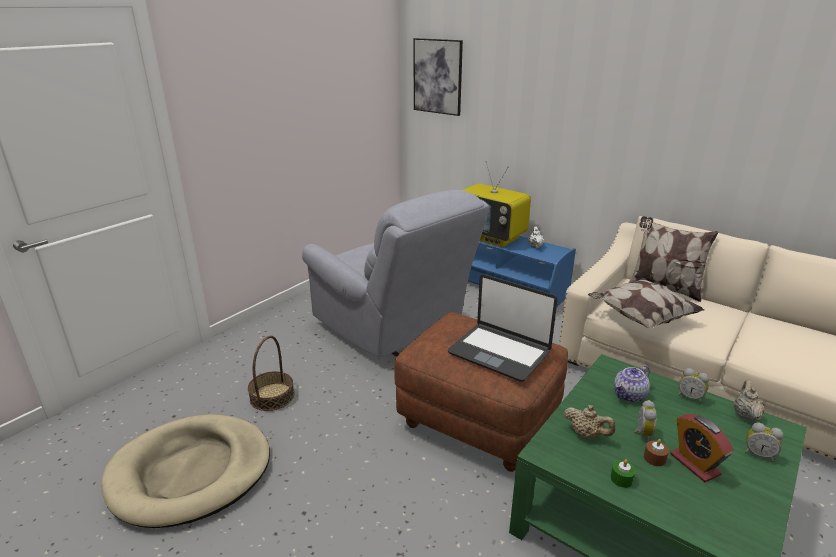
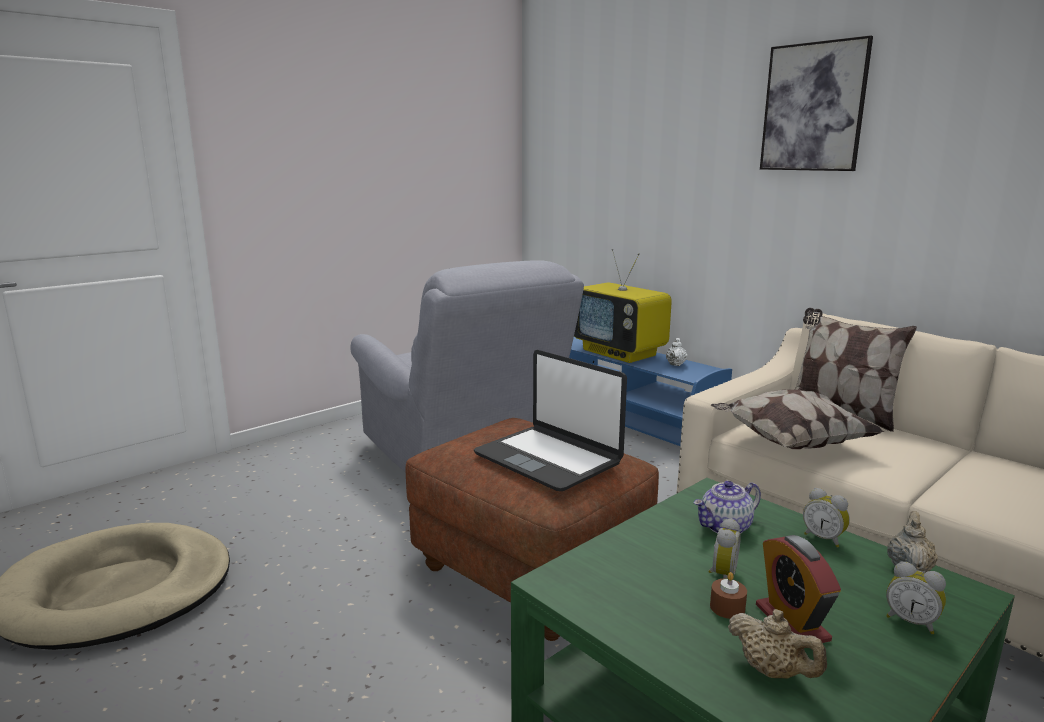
camera: 10 degrees right, 10 degrees down
(272, 396) = (268, 517): basket -> none
(437, 76) = (562, 149): picture -> picture (813, 107)
(586, 434) = (632, 567): beige teapot -> beige teapot (772, 672)
(621, 479) = (658, 628): green candle -> none

